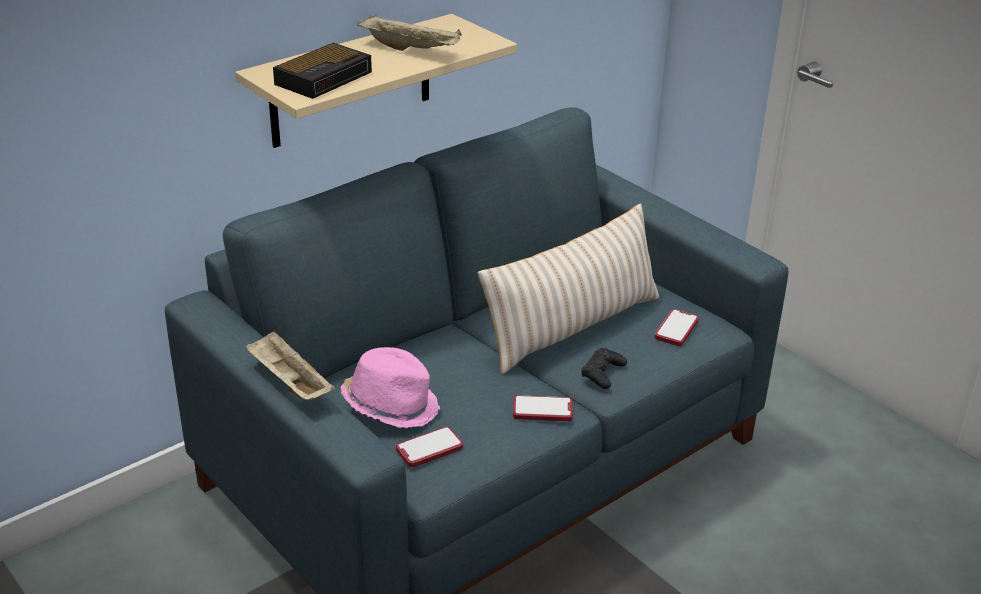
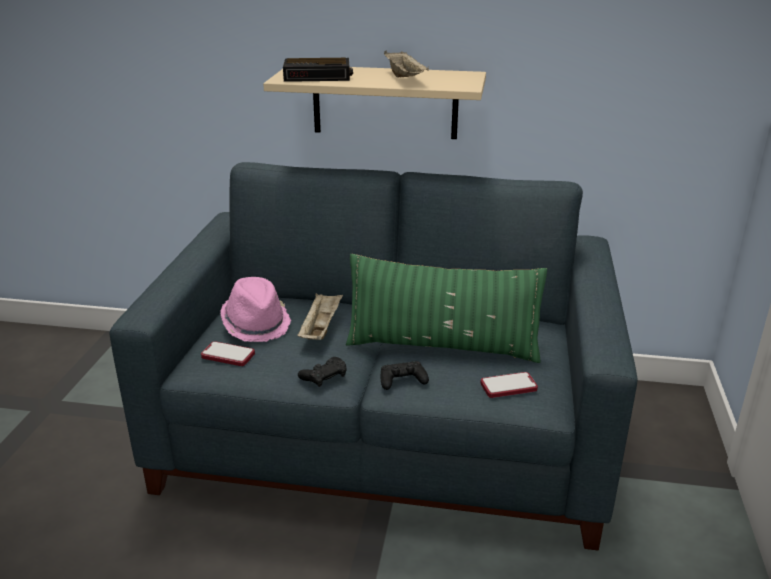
camera: 50 degrees right, 5 degrees down
(288, 383) = (181, 266): beige tray -> beige tray (320, 328)
(542, 410) = (324, 376): phone -> black game controller
(572, 327) = (442, 346): beige pillow -> green pillow

